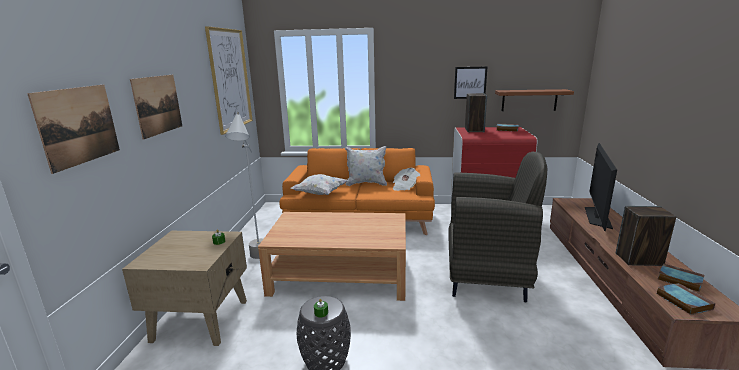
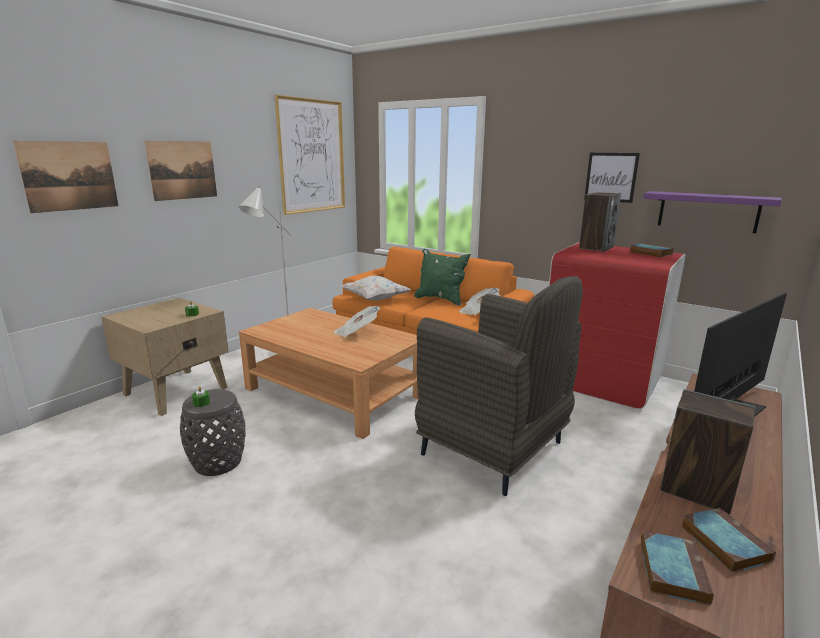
camera: 30 degrees right, 0 degrees up
(354, 222) = (356, 333): none -> newspaper
(366, 183) = (440, 299): white pillow -> green pillow
(529, 100) = (708, 211): brown shelf -> purple shelf

